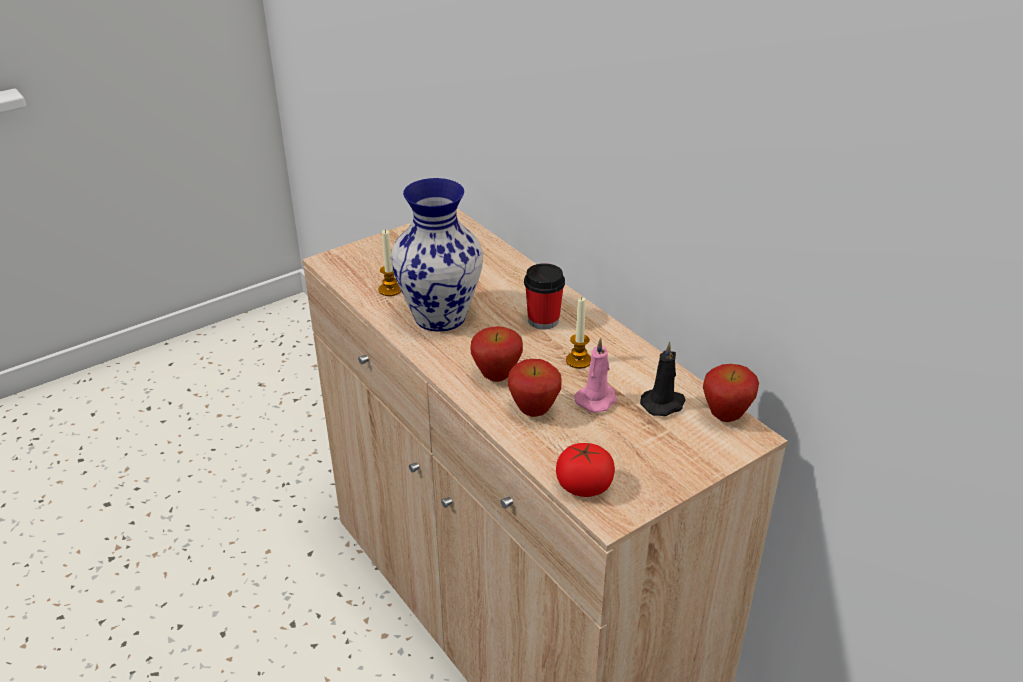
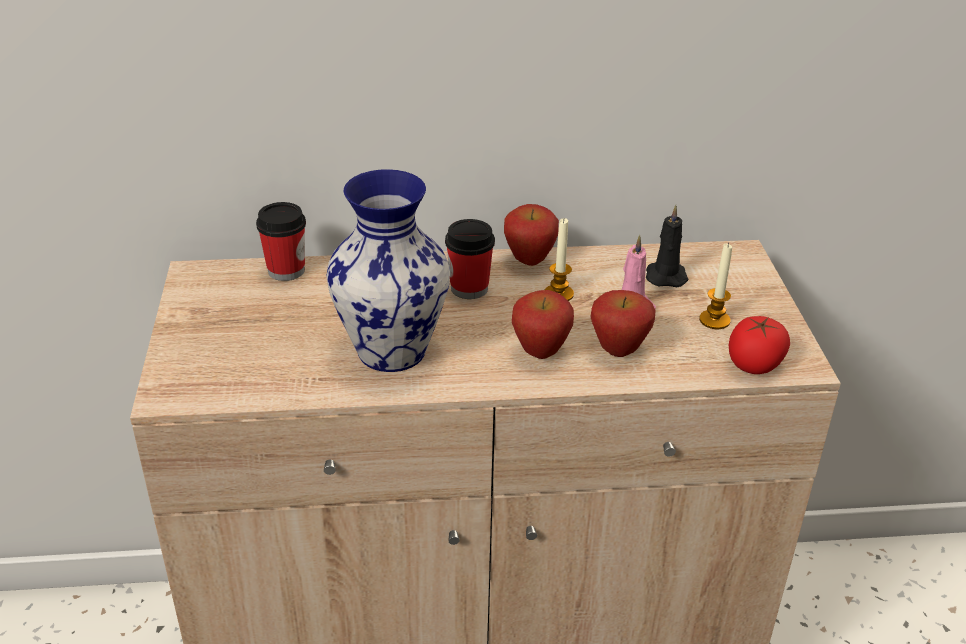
camera: 60 degrees left, 0 degrees up
(390, 290) = (294, 368): candle -> candle (714, 320)
(487, 246) = (286, 270): none -> cup
(725, 416) = (707, 253): apple -> apple (529, 261)

